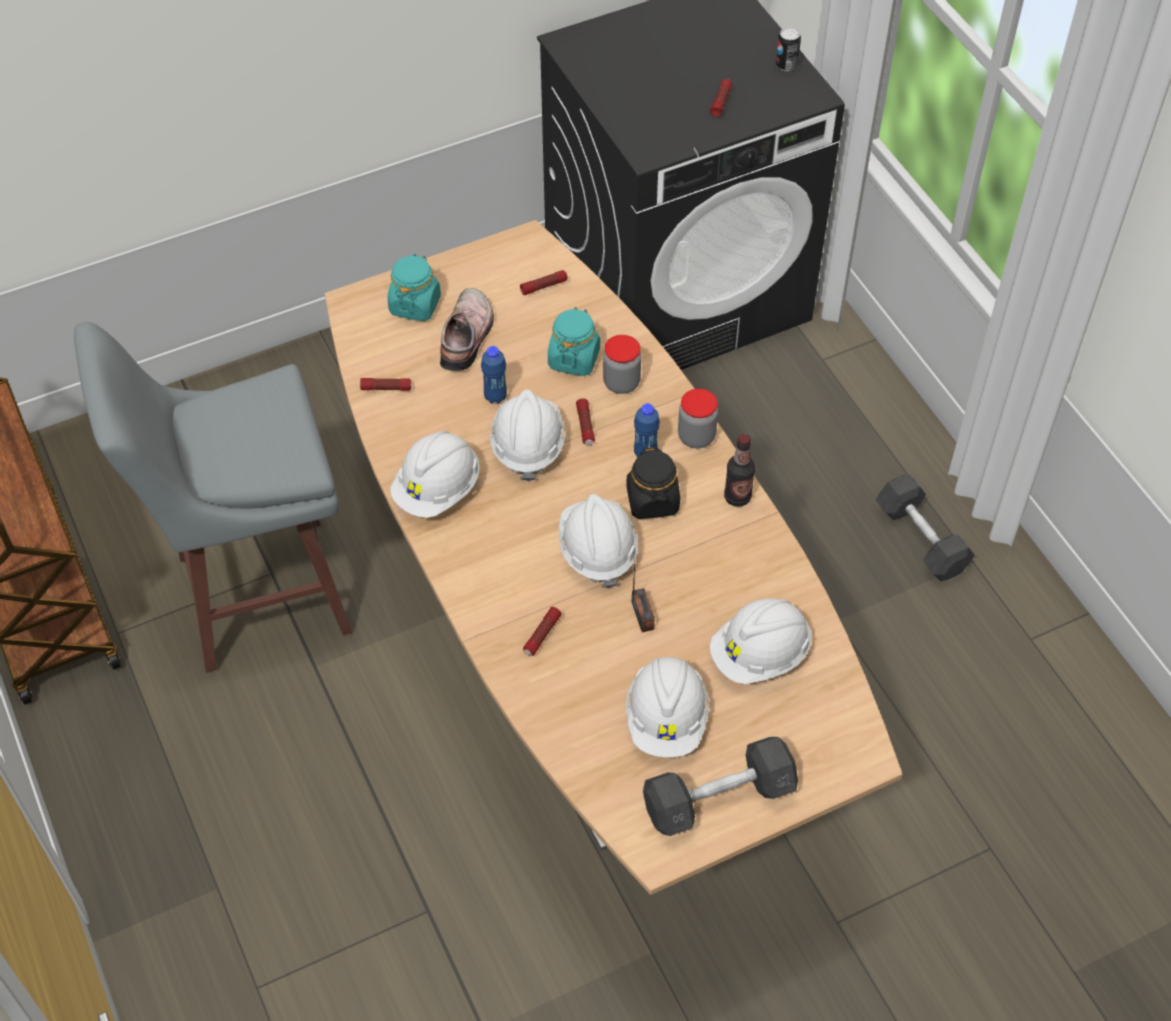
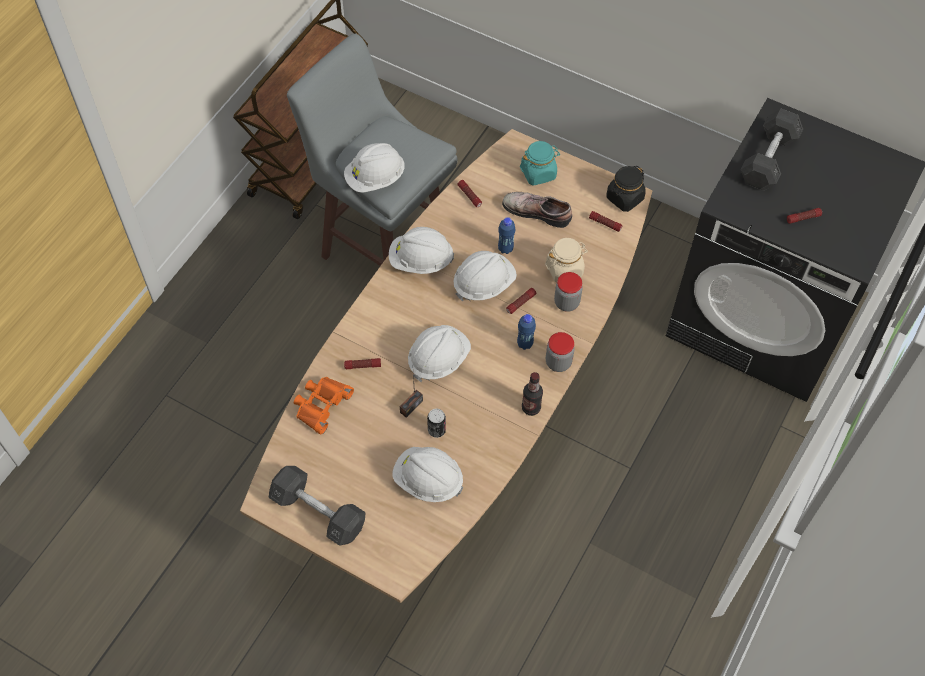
camera: 55 degrees right, 5 degrees up
(468, 336) = (537, 211): shoe -> shoe turned 135 degrees counterclockwise
(563, 712) = (321, 404): none -> orange binoculars
(574, 358) = (564, 269): turquoise jar -> beige jar
(652, 501) = (494, 366): black jar -> black jar (624, 198)
(666, 719) = (351, 457): white hard hat -> white hard hat (375, 178)
(786, 65) = (870, 234): can -> can (436, 430)
(921, 539) = (689, 559): grey dumbbell -> grey dumbbell (768, 159)

